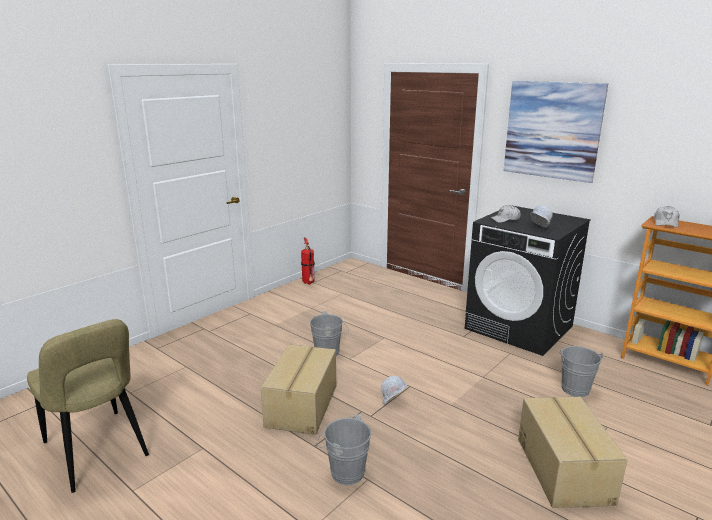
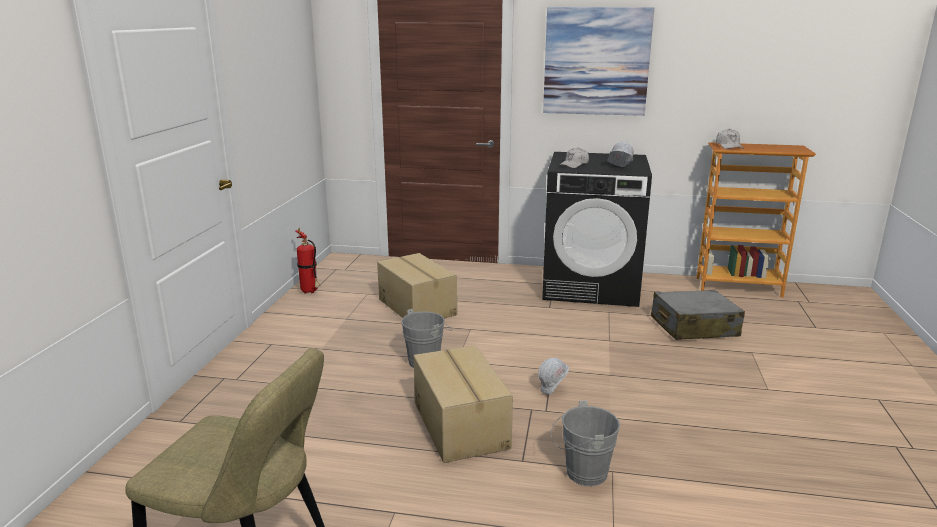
camera: 30 degrees left, 0 degrees up
(564, 469) = (759, 398): cardboard box -> cardboard box (417, 307)
(574, 387) = (693, 327): grey bucket -> grey suitcase

